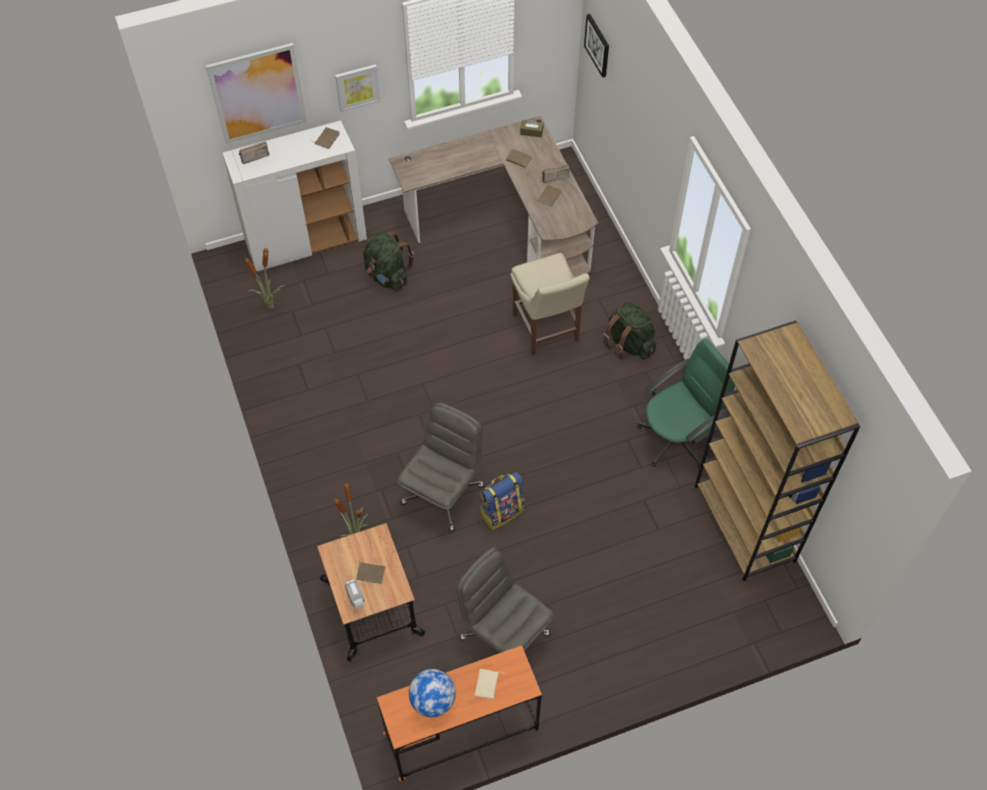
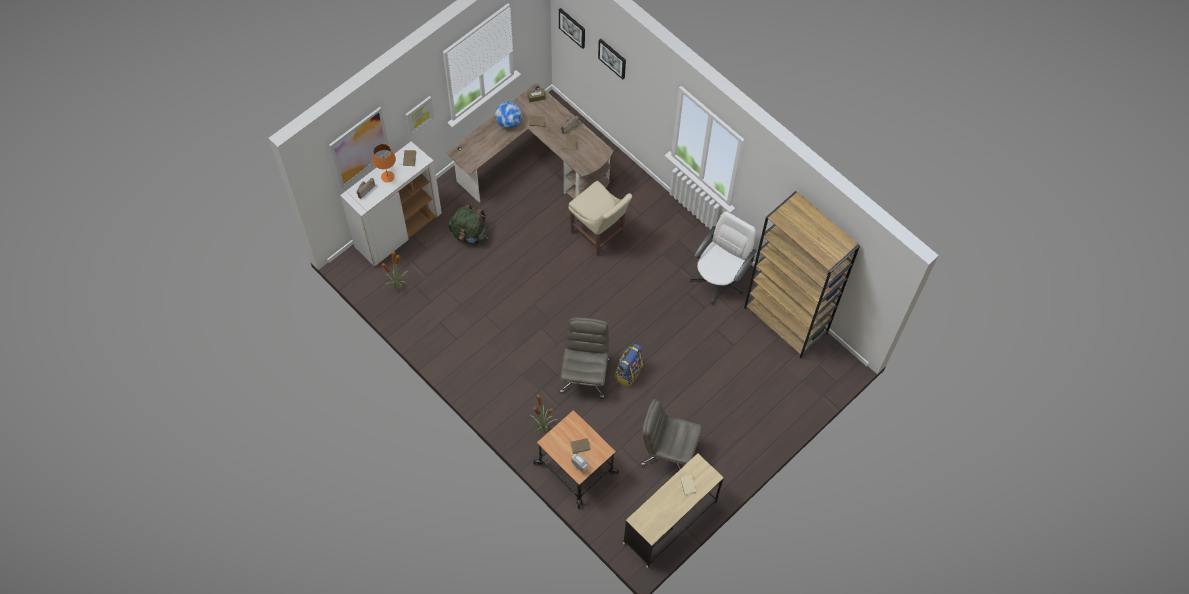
camera: 25 degrees left, 5 degrees up
(290, 150) = (388, 176): none -> orange table lamp
(433, 700) = (661, 507): globe -> globe (509, 122)
(461, 731) = (670, 522): orange desk -> beige desk
(629, 344) = (658, 224): green backpack -> none
(630, 92) = (612, 58): none -> picture
(677, 438) = (719, 279): green office chair -> white office chair

